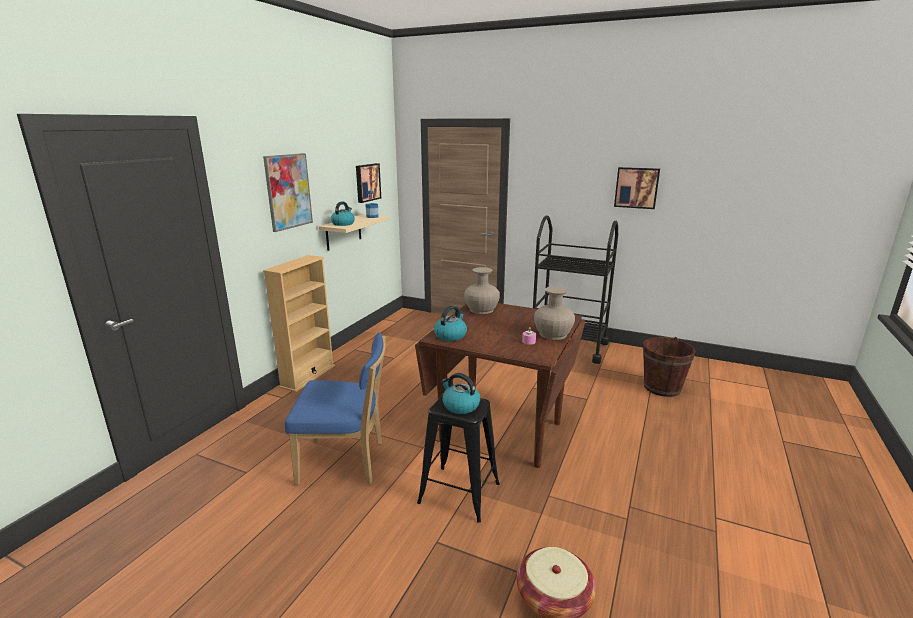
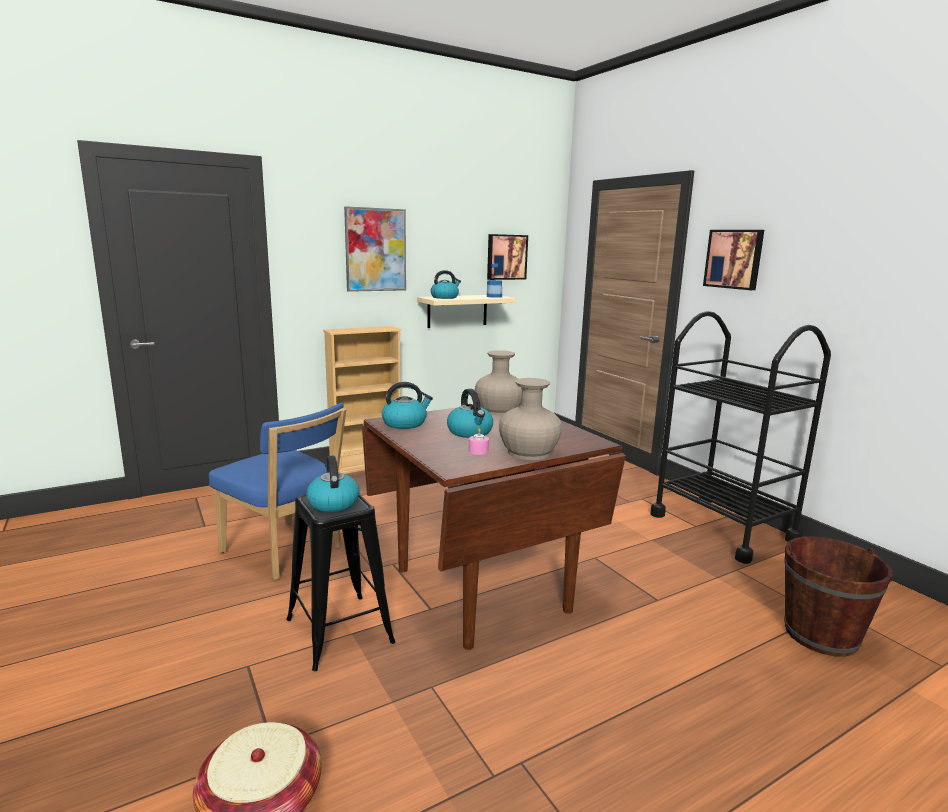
camera: 35 degrees right, 5 degrees down
(499, 330) = (470, 432): none -> kettle
(636, 187) = (874, 274): picture -> picture (734, 259)

